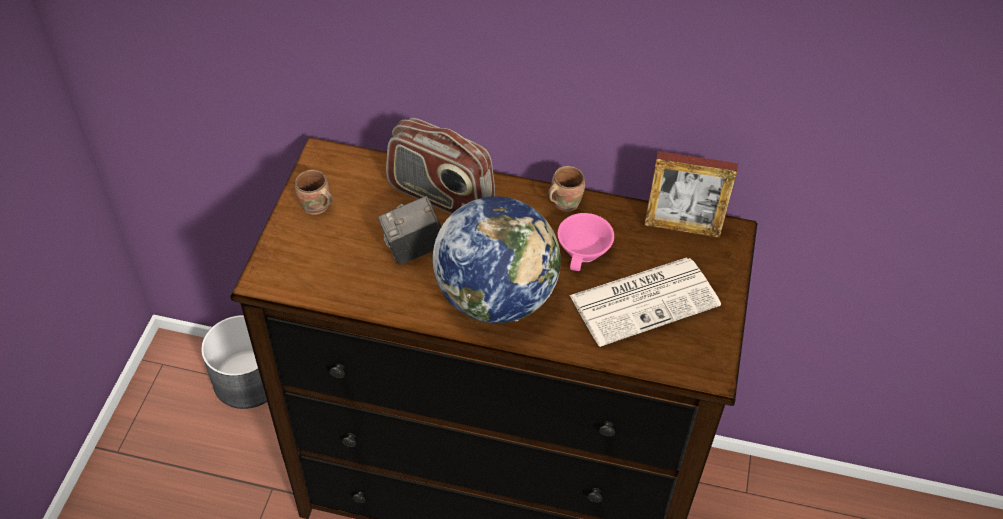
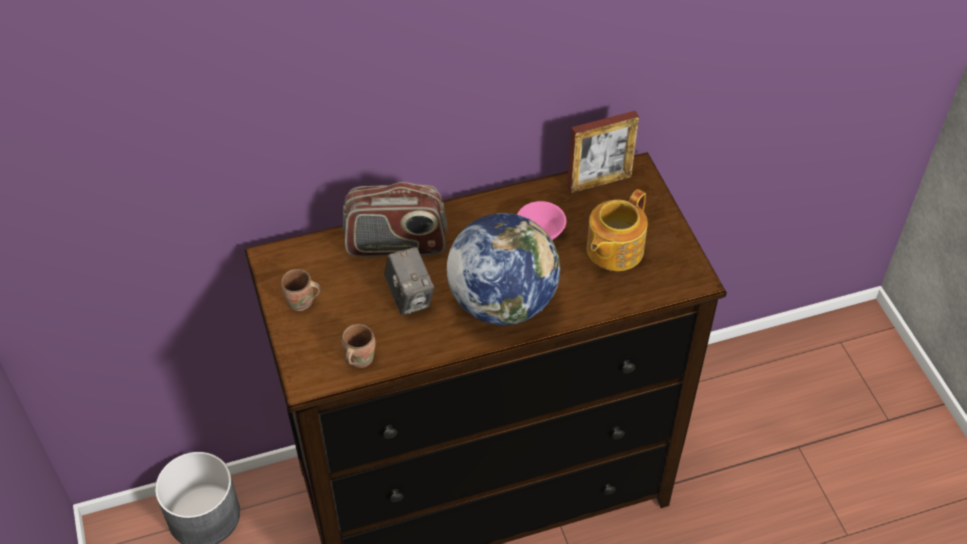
camera: 30 degrees left, 0 degrees up
(414, 249) = (410, 297): camera -> camera turned 60 degrees counterclockwise
(563, 202) = (497, 204): brown mug -> brown mug (358, 359)
(645, 300) = (613, 250): newspaper -> teapot

